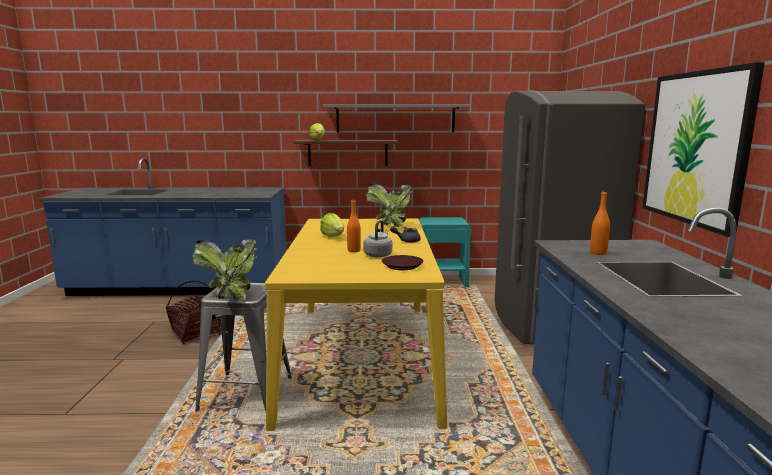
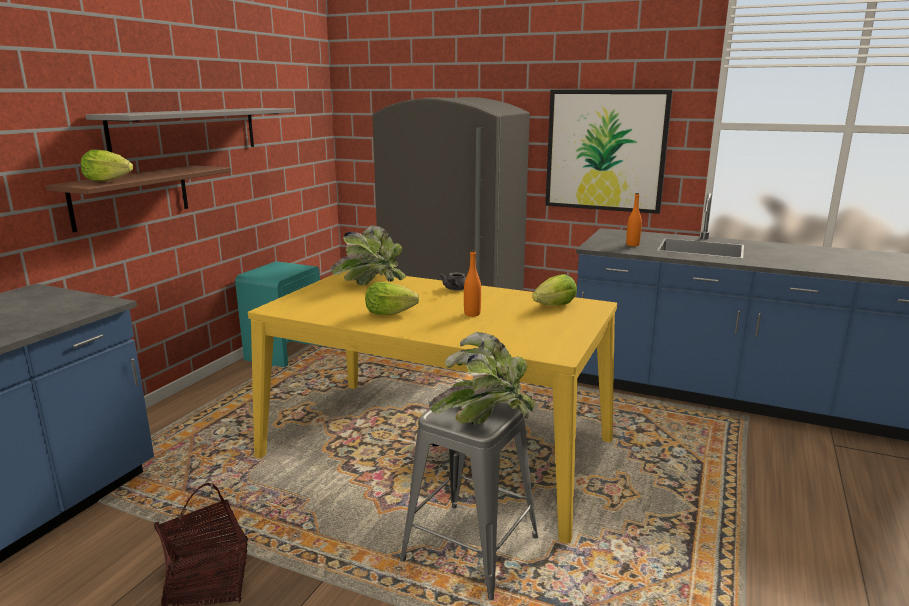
camera: 65 degrees left, 5 degrees up
(378, 255) = (503, 308): grey kettle -> none
(402, 266) = (555, 306): brown plate -> lettuce

